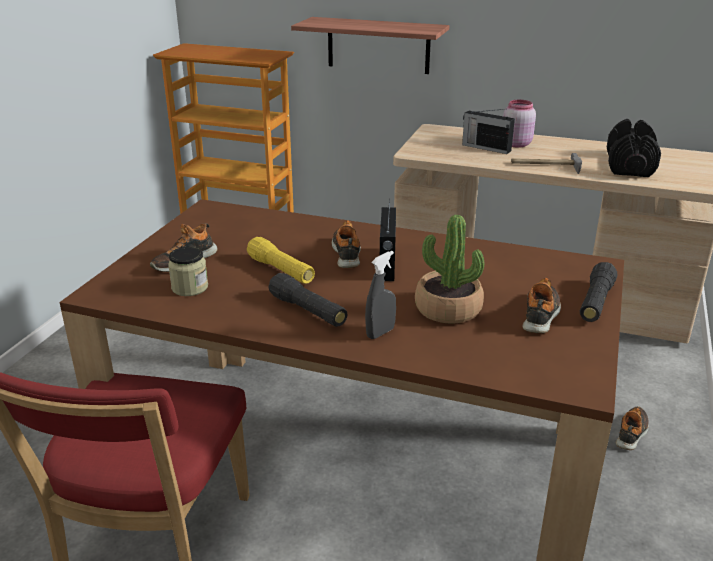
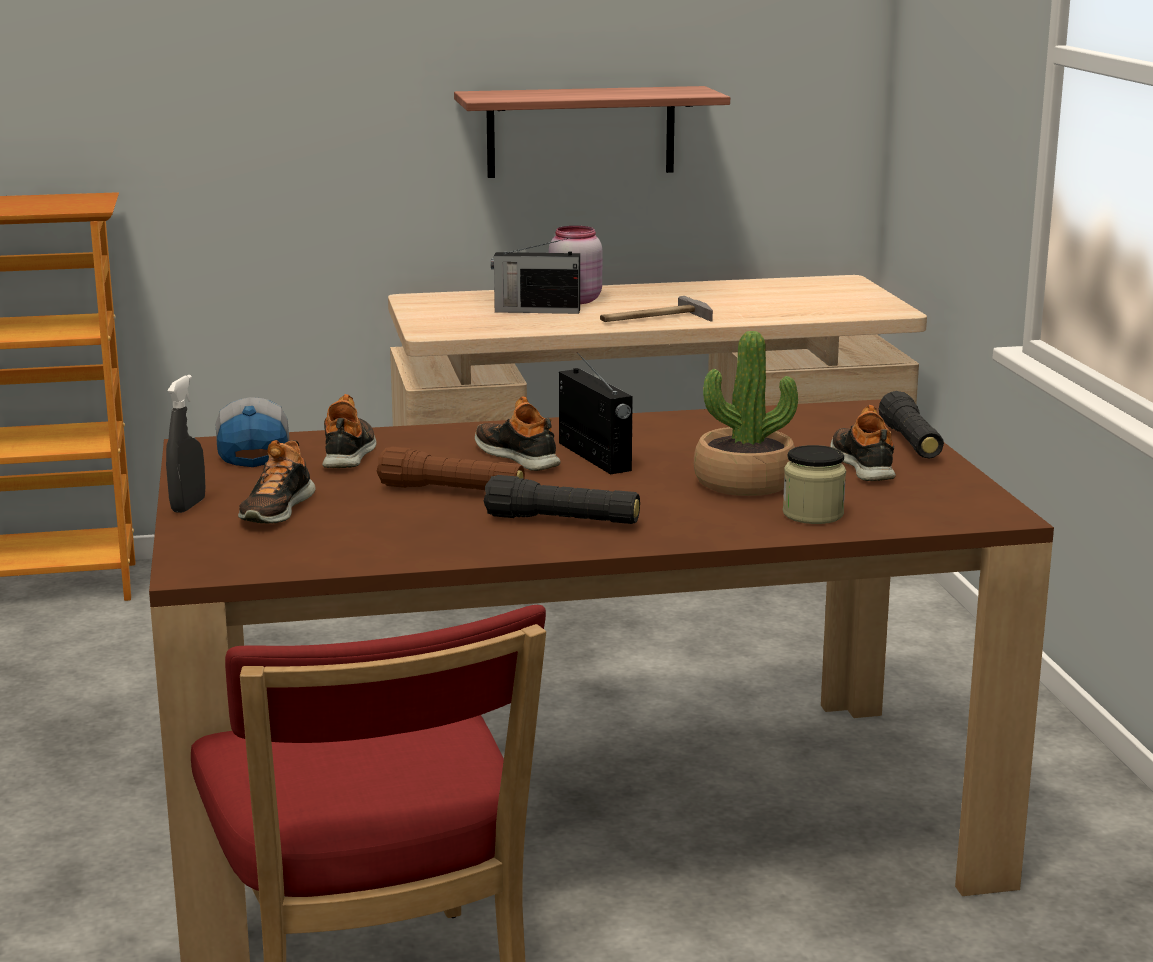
camera: 30 degrees left, 10 degrees down
(190, 288) = (341, 534): jar -> jar (813, 514)
(226, 216) = (251, 450): none -> cap
(281, 271) = (451, 491): yellow flashlight -> brown flashlight
(378, 45) = (288, 165): shelf -> shelf (581, 132)
(380, 333) = (694, 520): grey spray bottle -> grey spray bottle (188, 506)
(630, 166) = (768, 303): black dumbbell -> none
(632, 433) = (920, 684): shoe -> shoe (349, 453)

